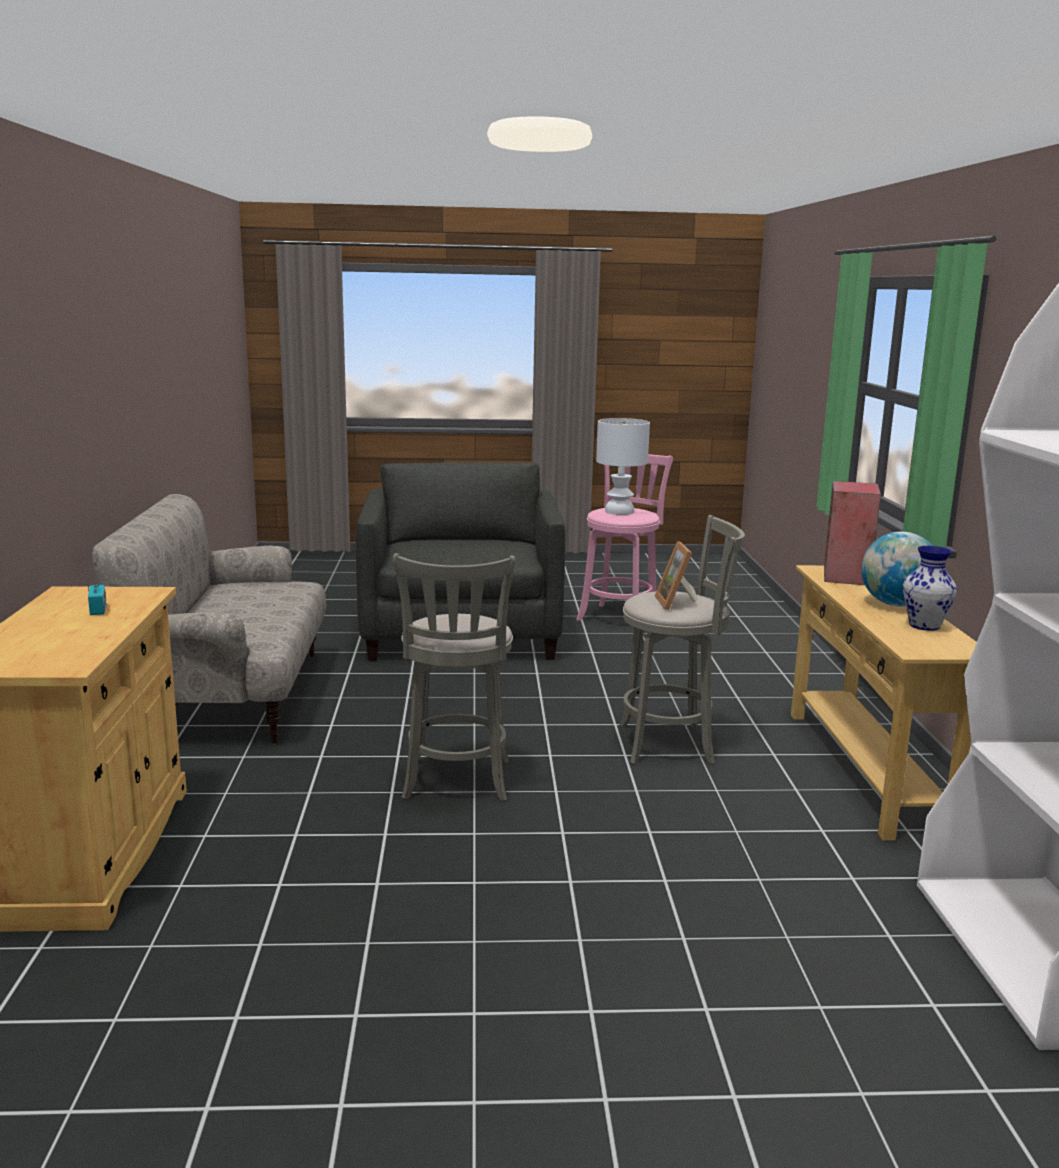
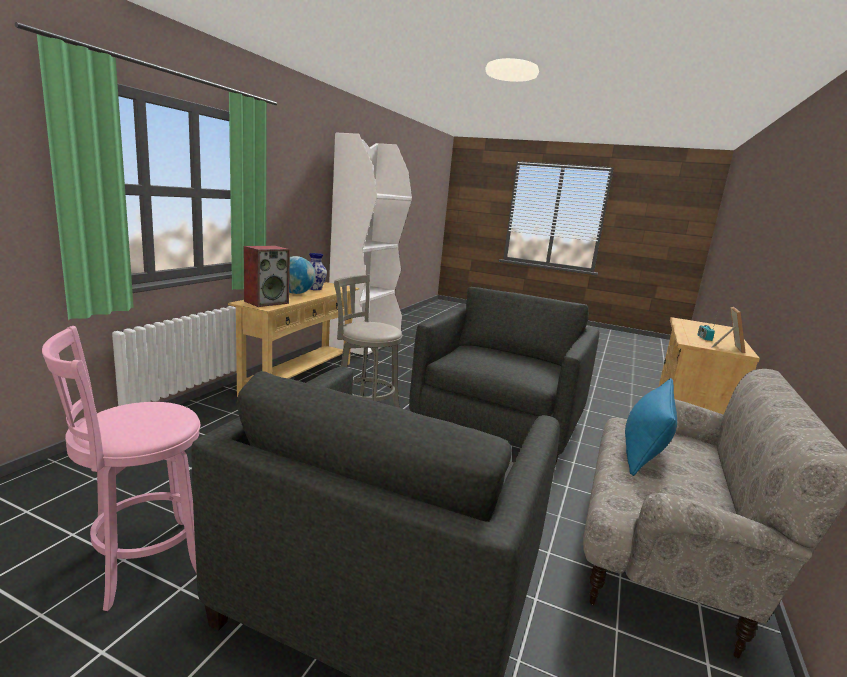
camera: 155 degrees left, 0 degrees up
(259, 619) = (644, 450): none -> blue pillow
(456, 783) = (498, 425): grey stool -> grey armchair
(619, 511) = (147, 418): white table lamp -> none
(677, 603) = (374, 325): picture frame -> picture frame (727, 347)

